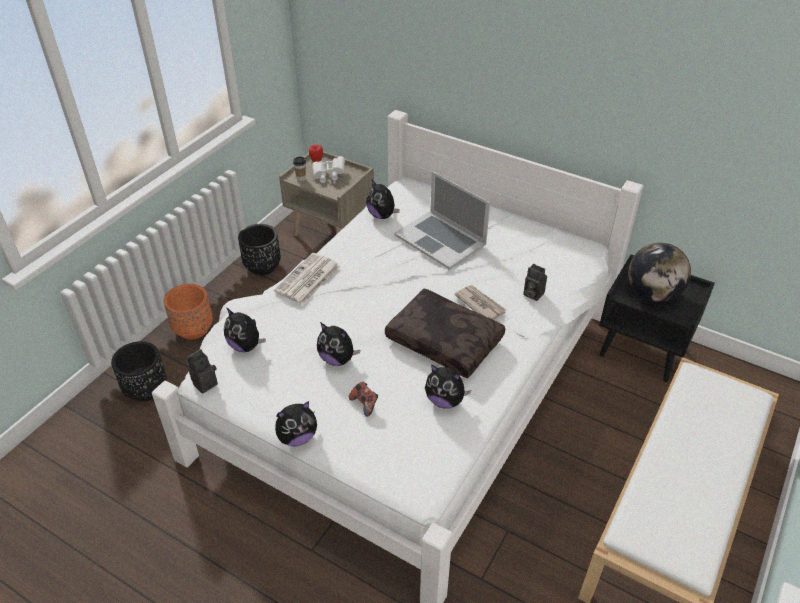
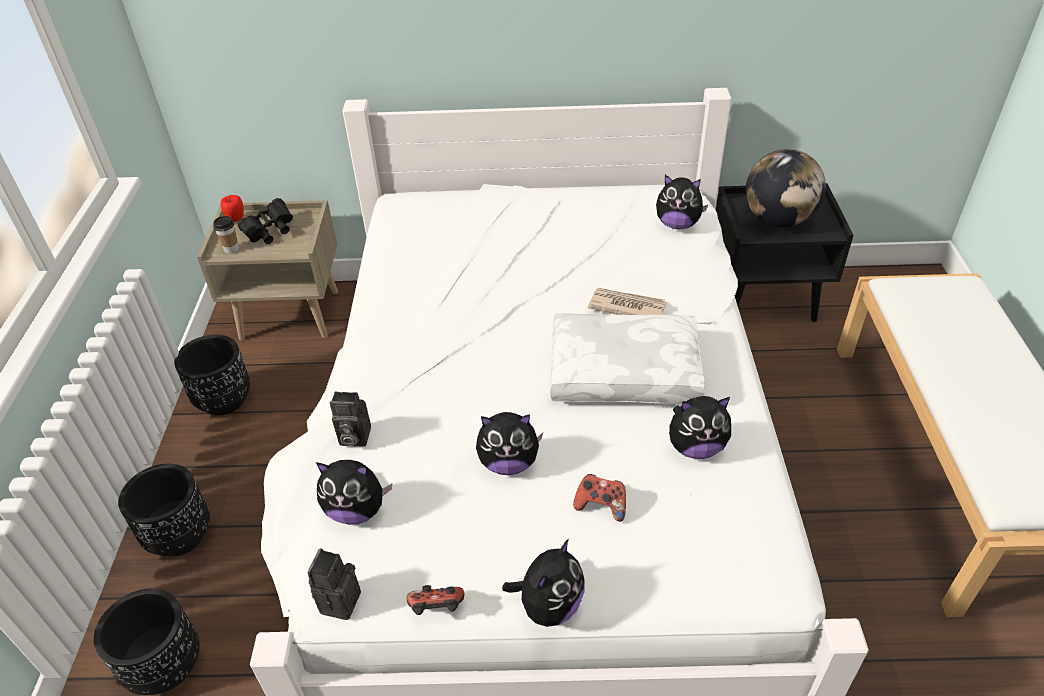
camera: 30 degrees left, 0 degrees up
(193, 329) = (179, 536): orange planter -> black planter
(244, 410) = (437, 609): none -> game controller
(307, 279) = (372, 374): newspaper -> none
(328, 175) = (270, 232): white binoculars -> black binoculars
(382, 215) = (401, 250): plush toy -> plush toy (677, 224)
(440, 239) = (506, 249): laptop -> none
(446, 340) = (625, 370): brown pillow -> white pillow
(532, 294) = (672, 269): camera -> camera (352, 437)

